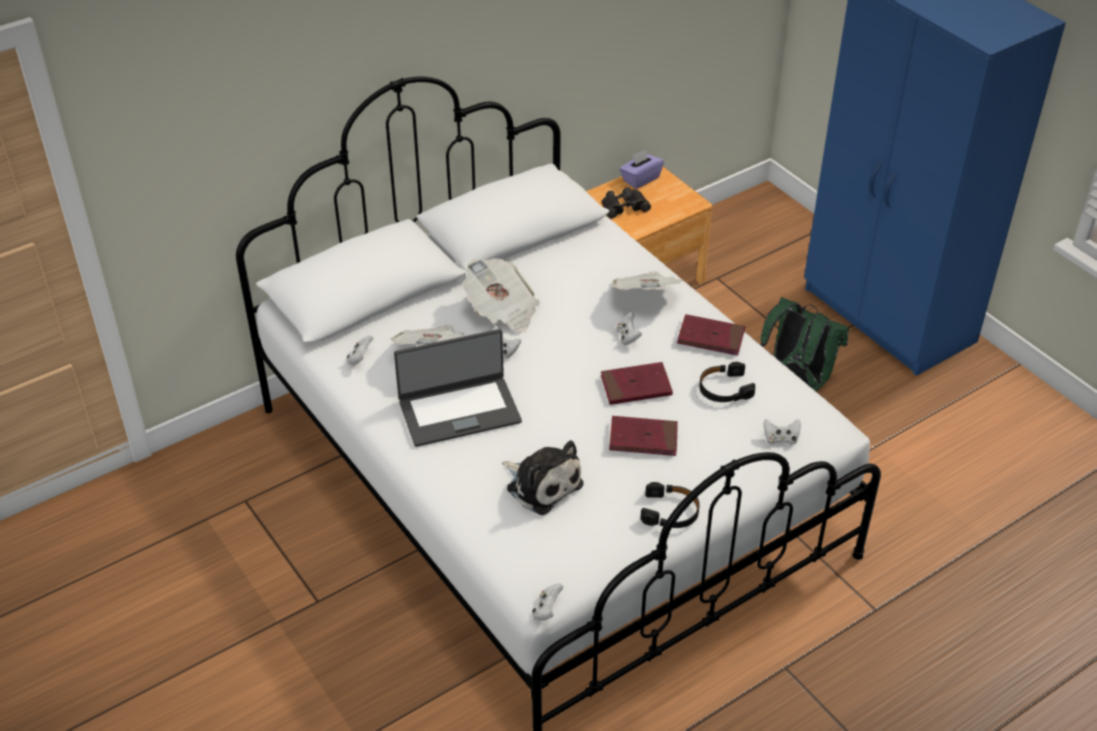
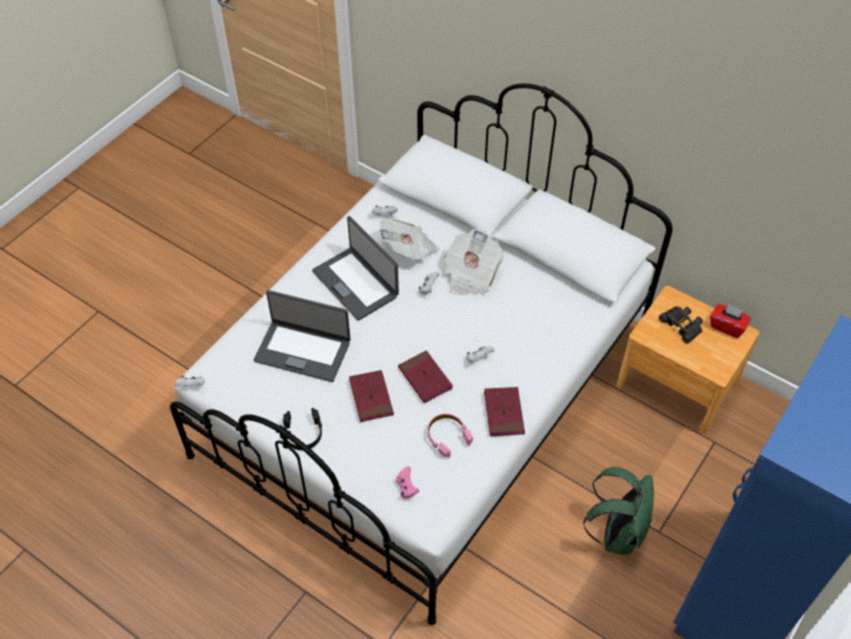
camera: 70 degrees right, 10 degrees up
(542, 484) = (303, 350): plush toy -> laptop
(640, 179) = (727, 326): purple tissue box -> red tissue box
(645, 296) = (532, 357): newspaper -> none
(724, 389) = (447, 436): black headphones -> pink headphones
(780, 439) = (406, 488): white game controller -> pink game controller

